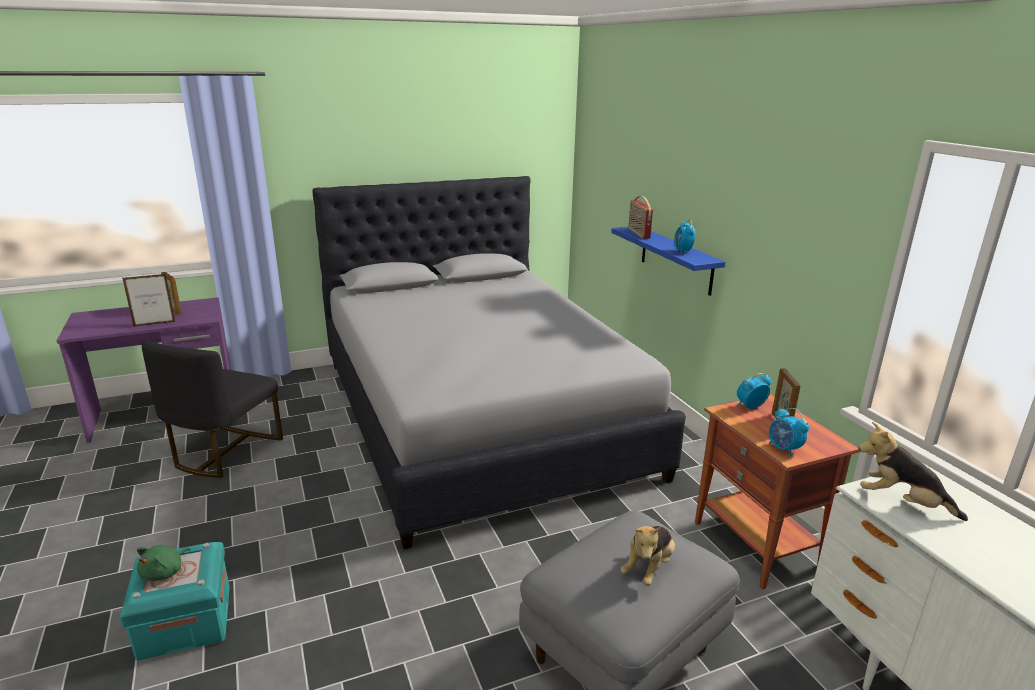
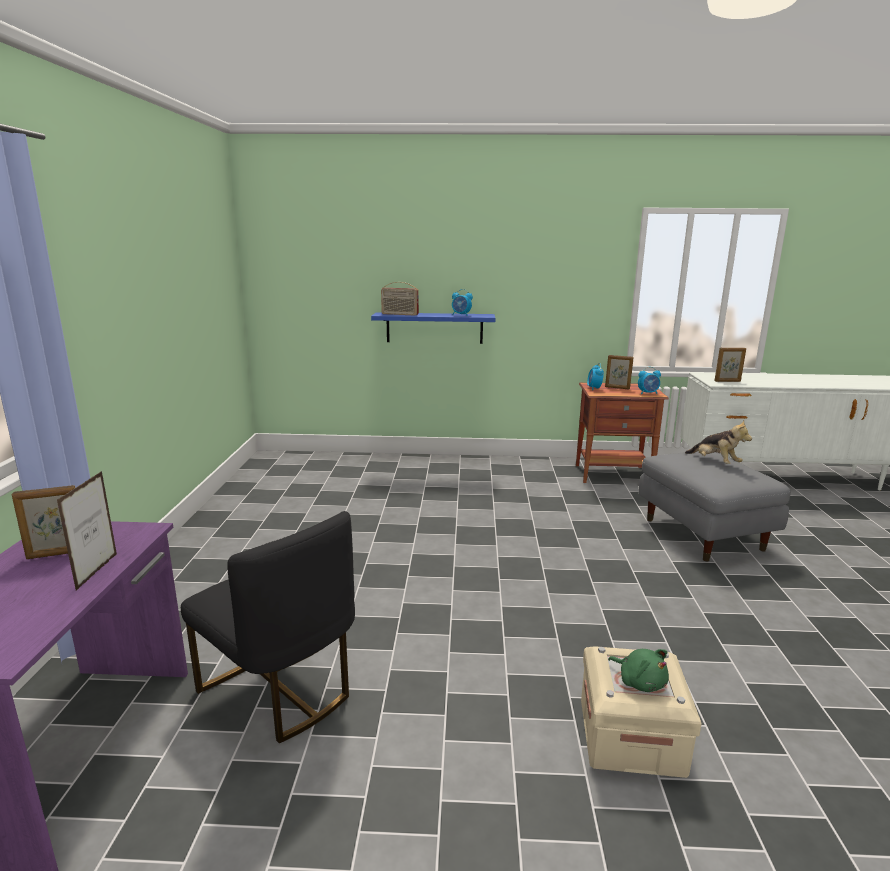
camera: 65 degrees left, 5 degrees down
(185, 621) = (631, 737): turquoise storage box -> beige storage box
(478, 415) = (372, 517): grey bed -> none
(901, 503) = (727, 381): plush toy -> picture frame

